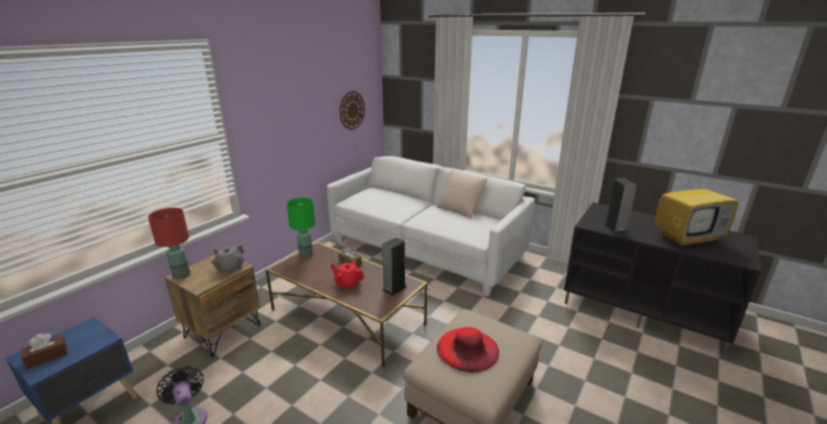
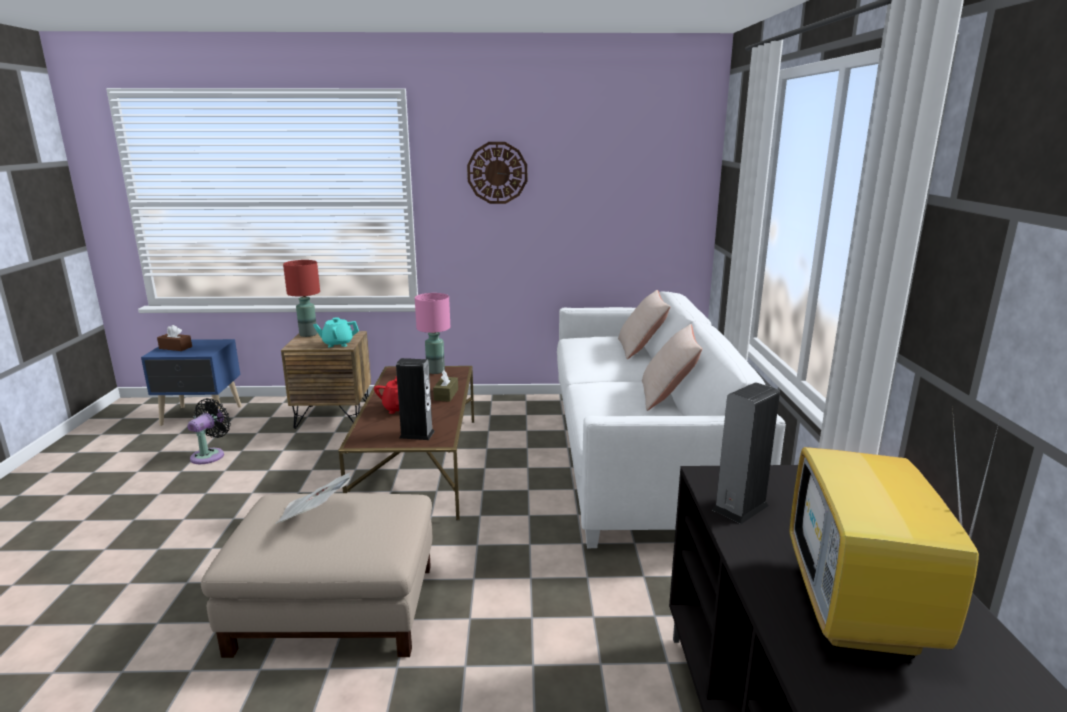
camera: 55 degrees right, 5 degrees down
(230, 268) = (337, 344): grey teapot -> turquoise teapot
(306, 255) = (436, 371): green table lamp -> pink table lamp
(352, 110) = (636, 208): wall clock -> wall clock (497, 173)
(395, 193) = (641, 349): none -> beige pillow
(467, 349) = (315, 516): red hat -> newspaper
(687, 237) = (861, 612): television -> television turned 60 degrees clockwise

